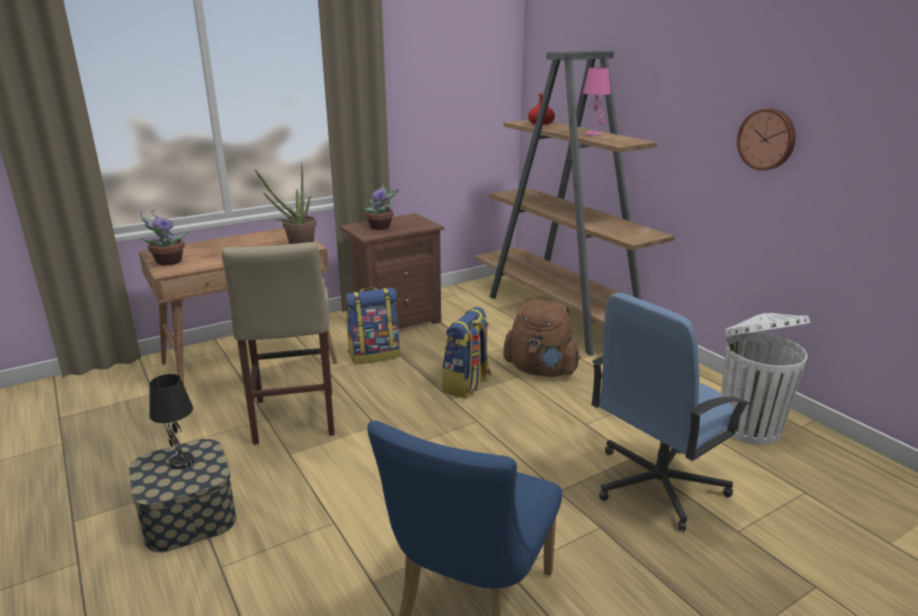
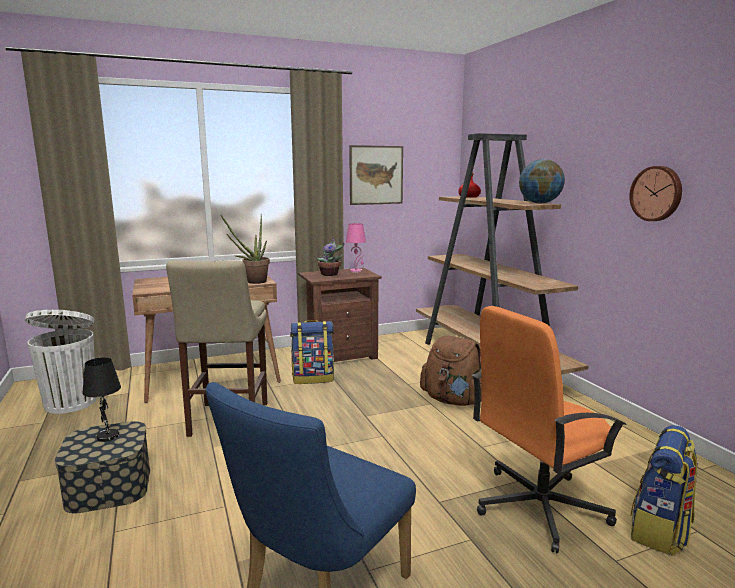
camera: 10 degrees right, 10 degrees down
(167, 262) = (149, 285): potted plant -> none
(424, 94) = (376, 175): none -> picture
(467, 385) = (383, 406): backpack -> backpack (660, 531)
(593, 135) = (508, 201): pink table lamp -> pink table lamp (356, 271)
(633, 141) = (539, 203): none -> globe
(656, 485) = (538, 506): blue office chair -> orange office chair
(747, 426) = (644, 463): white trash can -> white trash can (71, 402)

